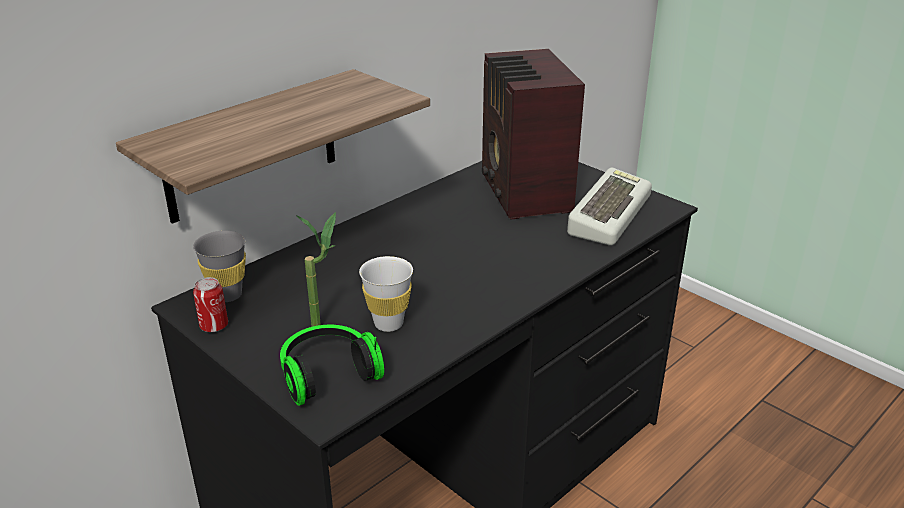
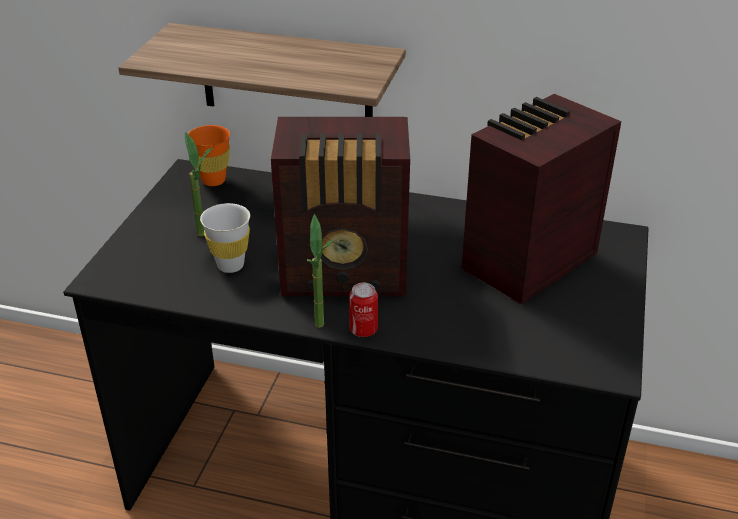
camera: 60 degrees right, 5 degrees up
(214, 326) = (171, 192): can -> can (363, 330)
(228, 295) = (213, 180): grey cup -> orange cup
(327, 374) = (145, 262): headphones -> none
(465, 269) = (347, 275): none -> radio
(530, 302) = (323, 330): none -> potted plant
(607, 214) = (544, 330): keyboard -> none

